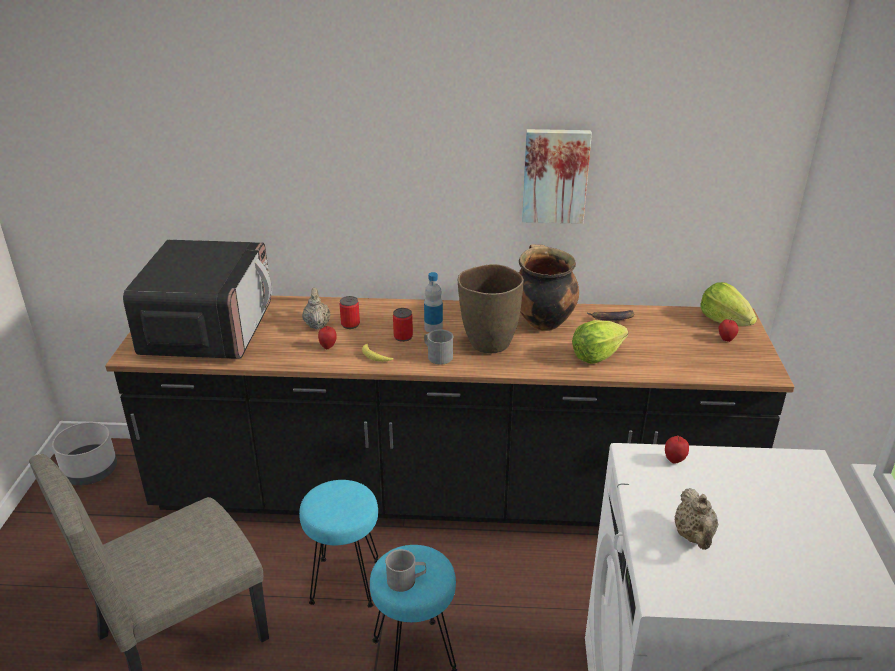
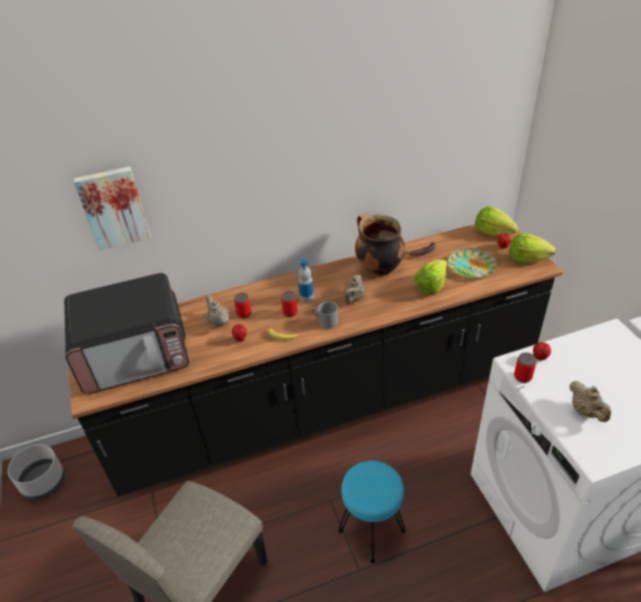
camera: 20 degrees left, 10 degrees up
(209, 329) = (135, 353): microwave -> microwave turned 90 degrees clockwise
(345, 583) = (295, 497): turquoise stool -> none
(406, 580) = (372, 492): grey mug -> none
(488, 343) = (354, 299): brown vase -> beige teapot
(555, 175) = (368, 161): picture -> picture (114, 207)
(634, 473) = (522, 377): none -> can
(666, 349) = (471, 266): none -> plate
(751, 360) = (527, 259): none -> lettuce

